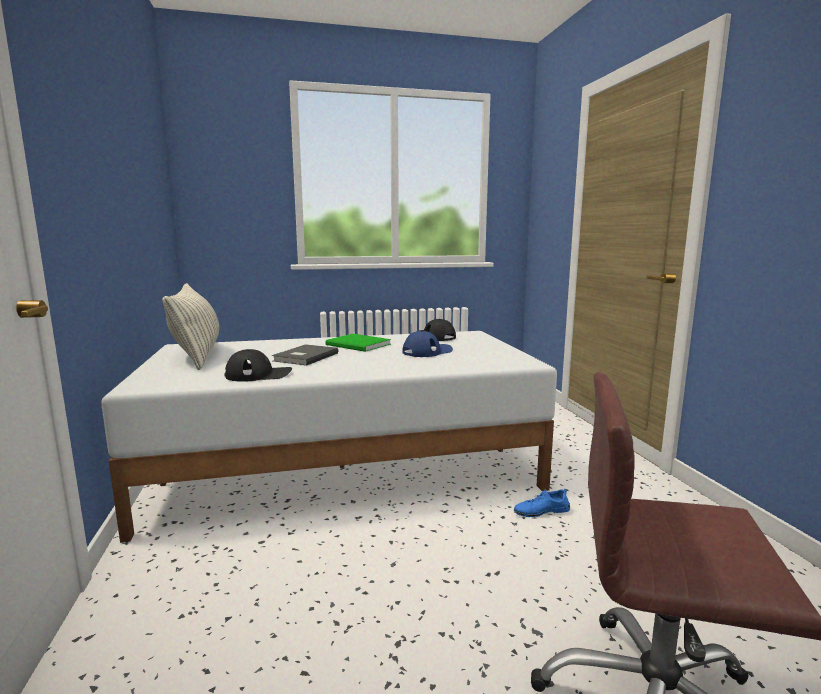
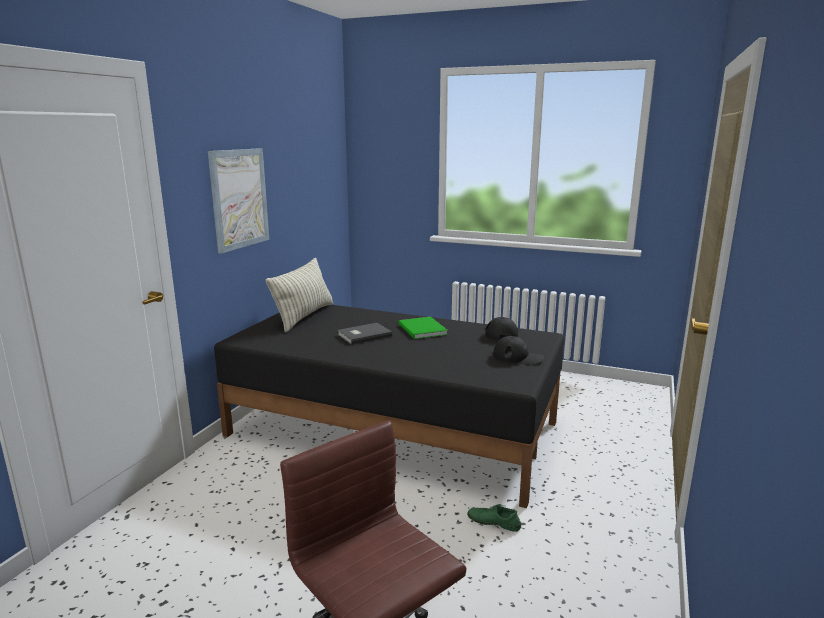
camera: 35 degrees right, 5 degrees up
(100, 185) = (239, 199): none -> picture
(259, 374) = (310, 346): black cap -> black cap (518, 357)
(343, 466) = (393, 428): white bed -> black bed
(427, 351) = (460, 350): blue cap -> none
(541, 511) = (493, 522): blue shoe -> green shoe

